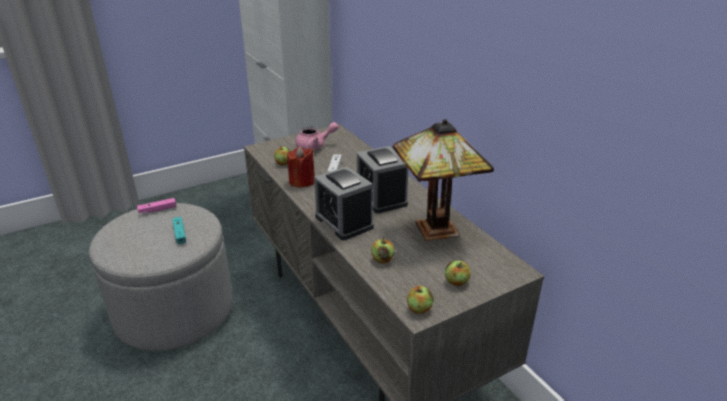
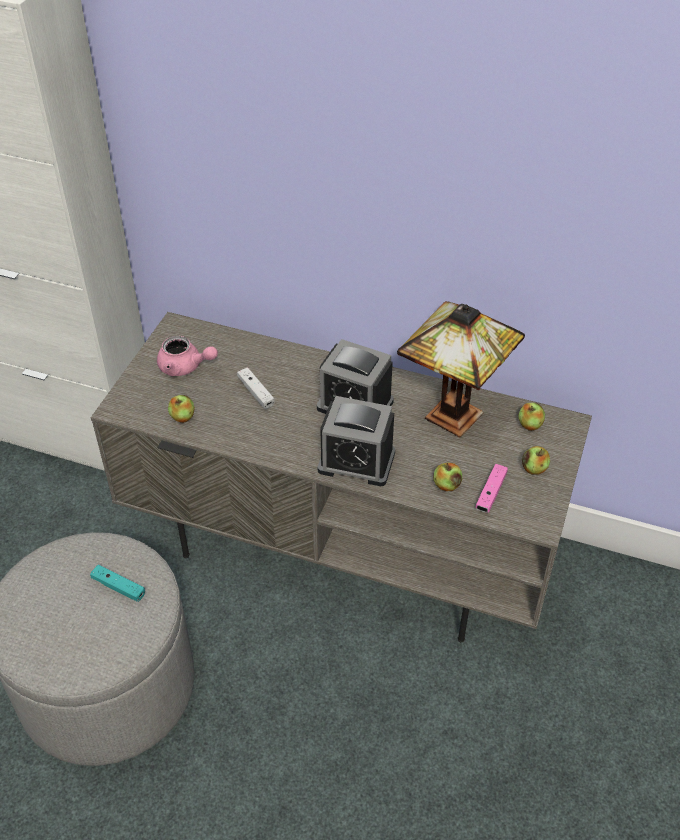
camera: 40 degrees left, 15 degrees up
(157, 210) = (37, 574): pink game controller -> pink game controller (491, 493)
(302, 181) = (241, 432): red candle -> none
(315, 146) = (185, 367): pink teapot -> pink teapot turned 75 degrees clockwise
(419, 309) = (535, 518): apple -> apple (530, 424)

